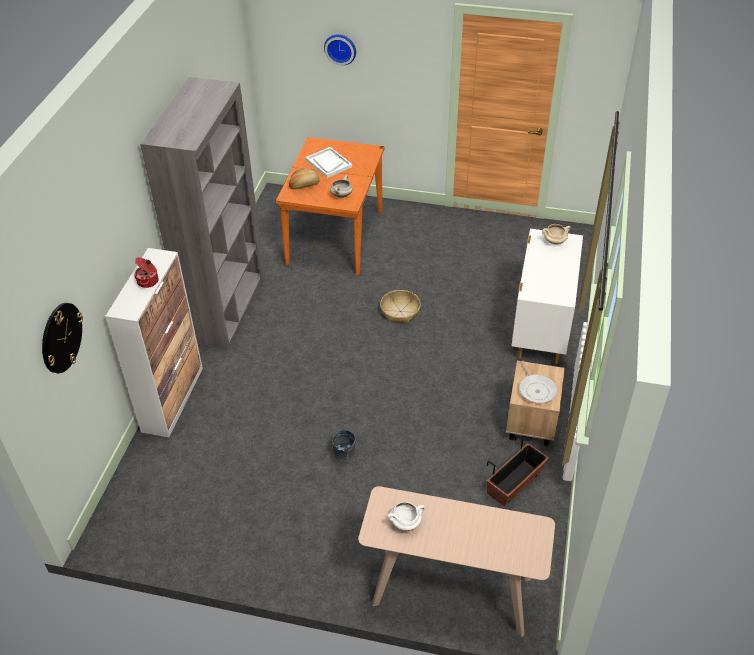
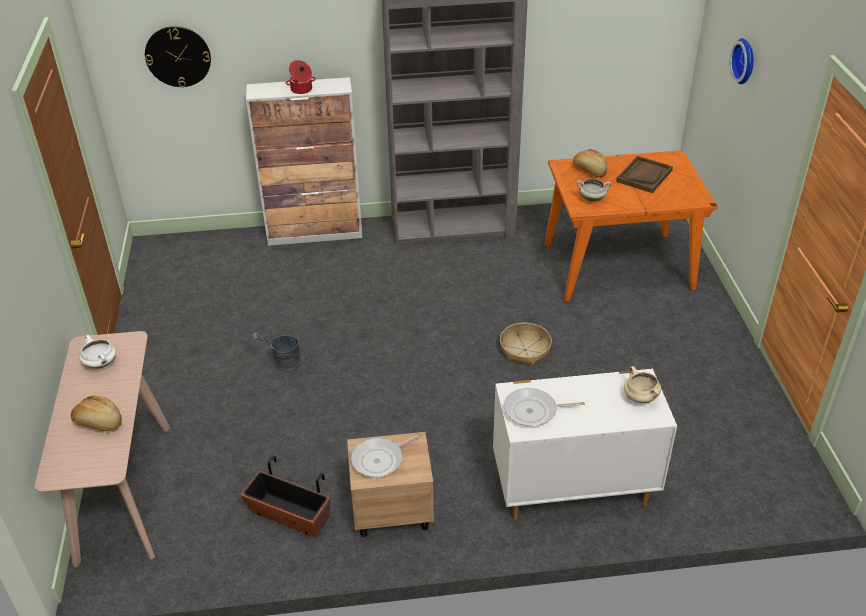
camera: 70 degrees right, 5 degrees down
(328, 163) = (644, 176): white tray -> brown tray
(482, 530) = (98, 423): none -> bread
(550, 289) = (533, 411): none -> frying pan

